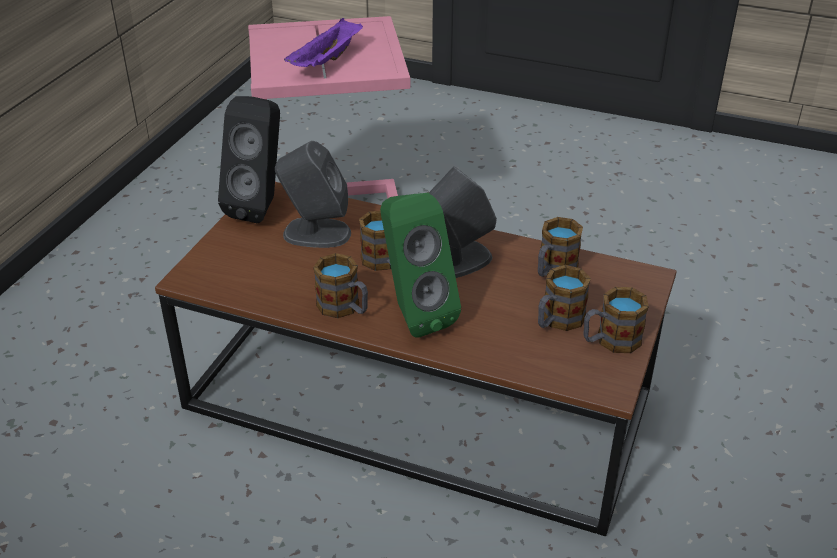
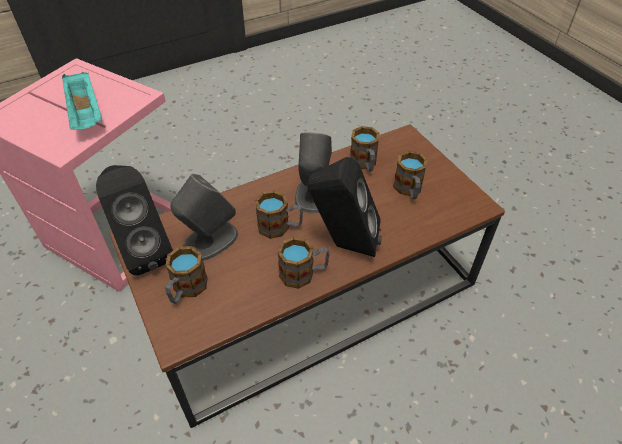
camera: 50 degrees left, 10 degrees up
(326, 62) = (86, 114): purple tray -> turquoise tray
(413, 314) = (343, 244): green speaker -> black speaker
(610, 341) = (444, 182): mug -> mug (186, 289)

